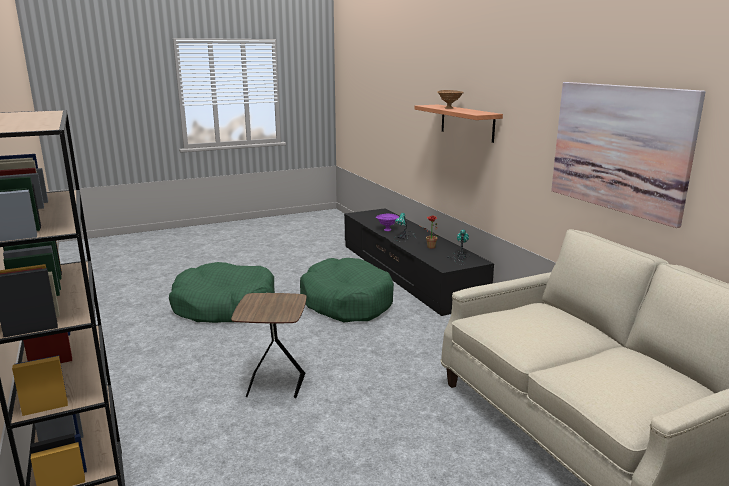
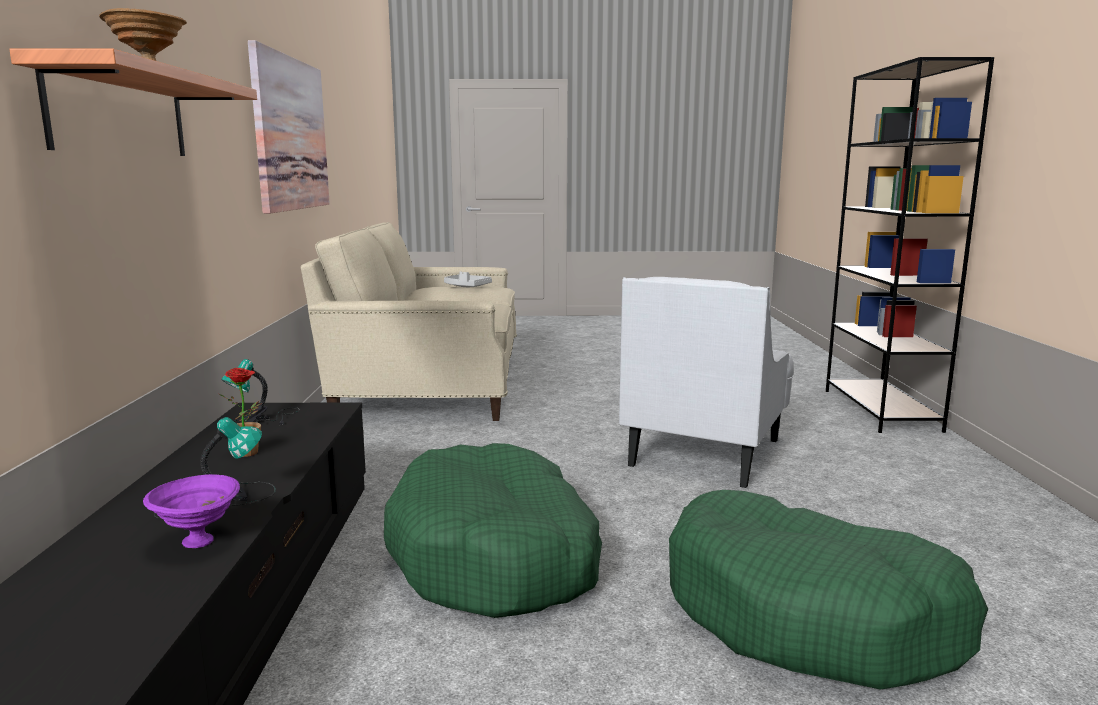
camera: 155 degrees left, 5 degrees down
(275, 386) = (706, 452): brown side table -> white armchair
(627, 382) = (466, 287): none -> grey tray

